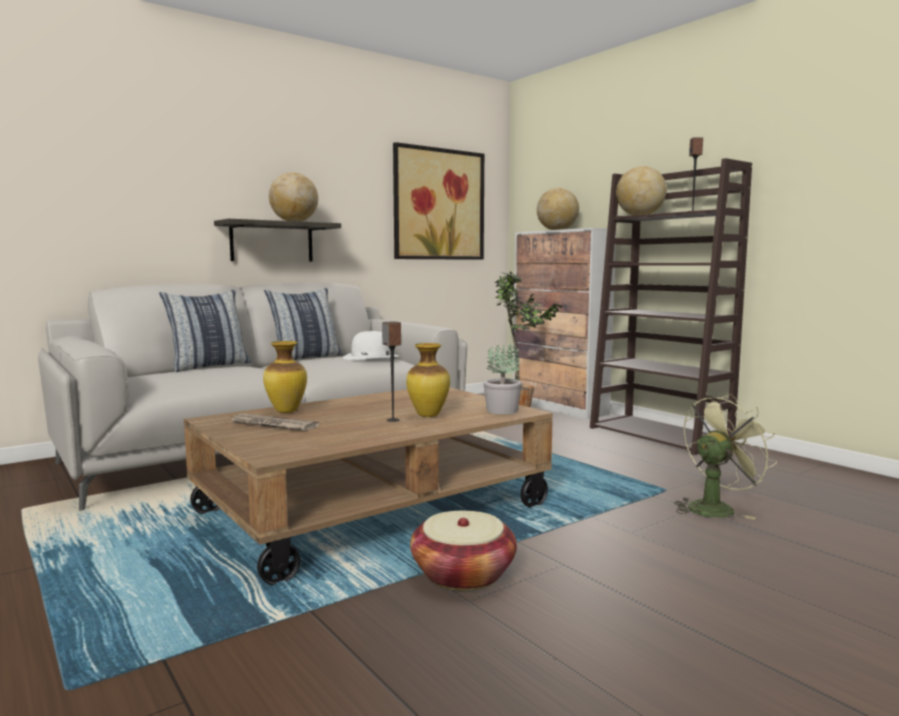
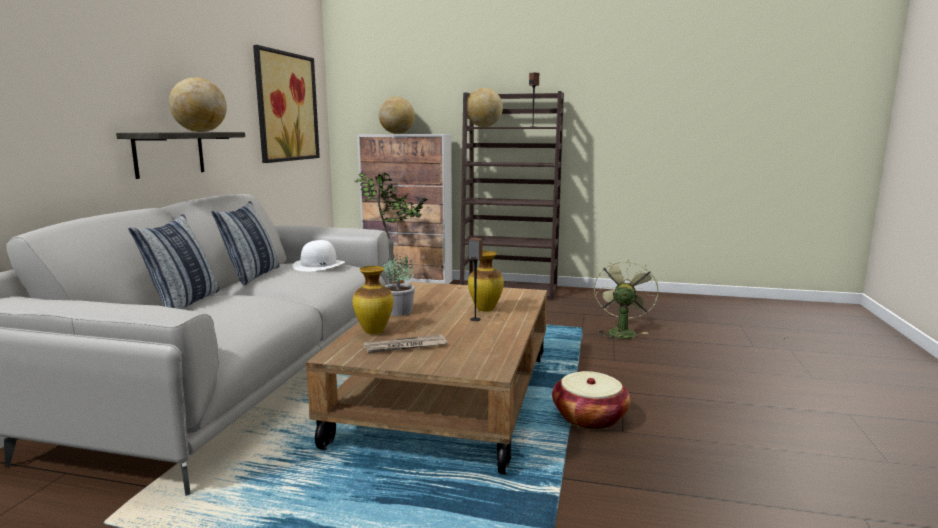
camera: 40 degrees left, 5 degrees up
(503, 410) = (517, 295): potted plant -> potted plant (399, 311)

